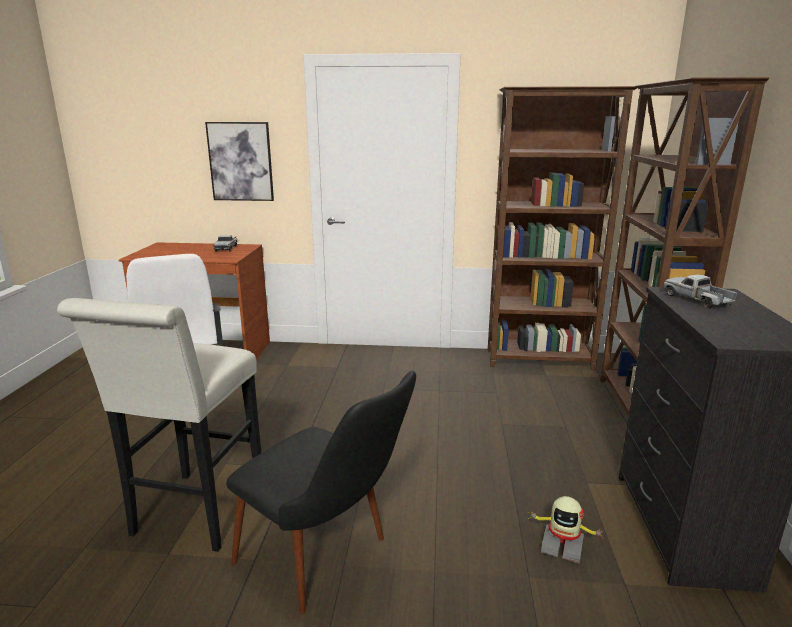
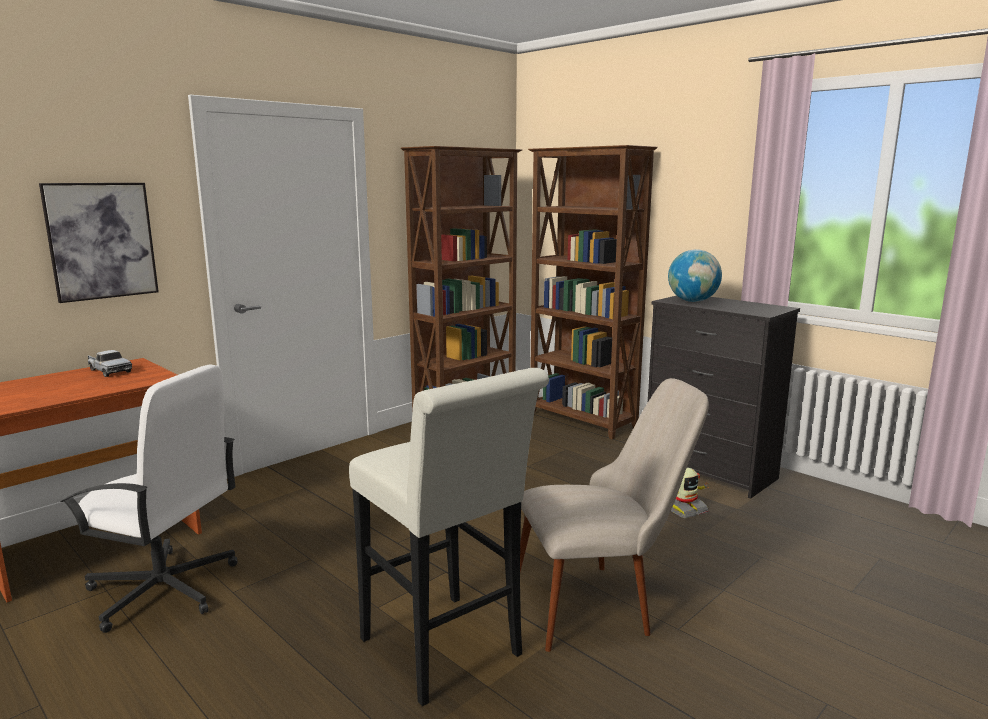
camera: 50 degrees left, 5 degrees down
(328, 562) = (602, 602): black chair -> beige chair
(697, 300) = (692, 301): toy truck -> globe

